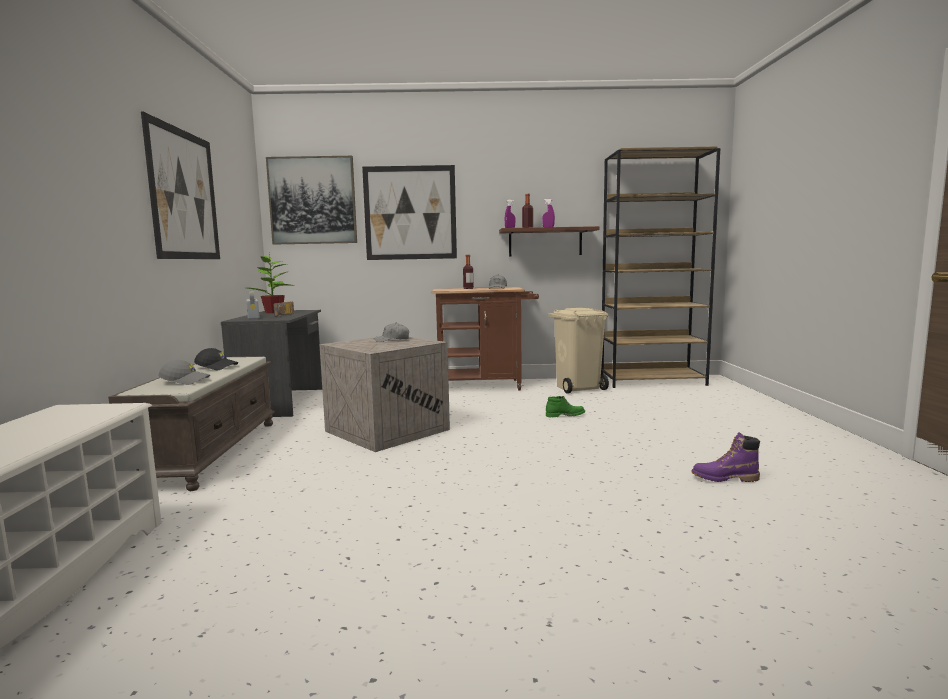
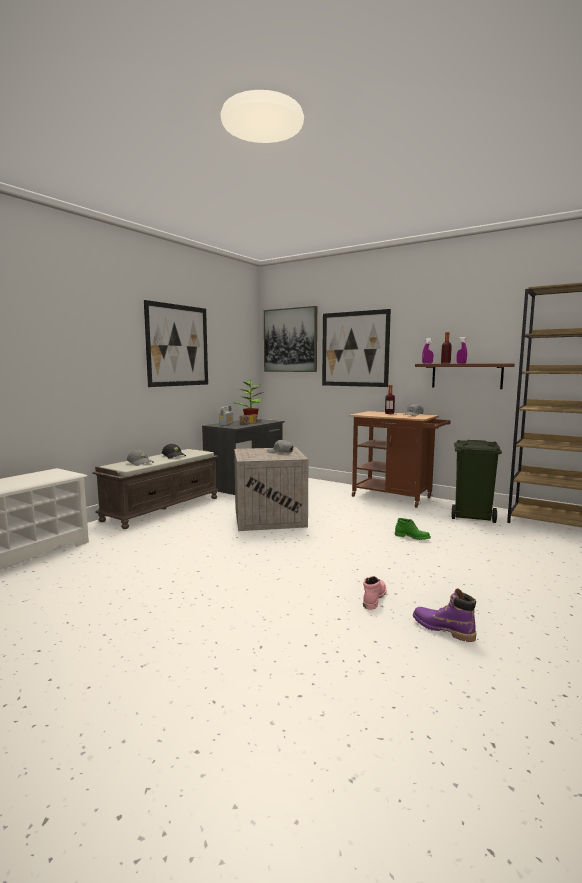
camera: 35 degrees right, 0 degrees up
(578, 388) = (473, 516): beige trash can -> green trash can
(632, 473) = (373, 598): none -> pink boot

